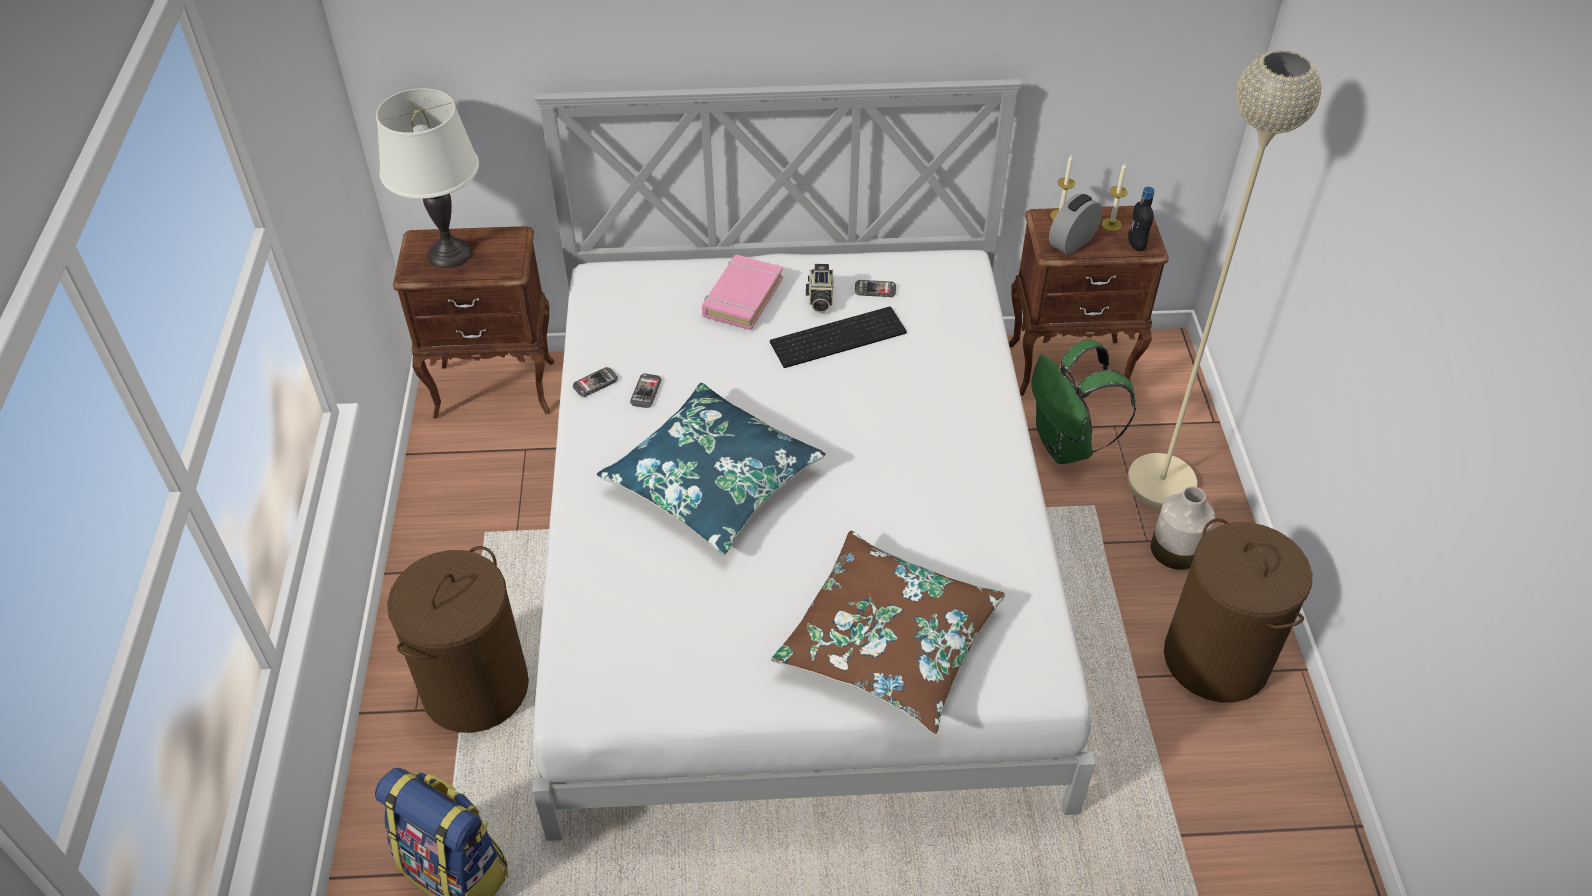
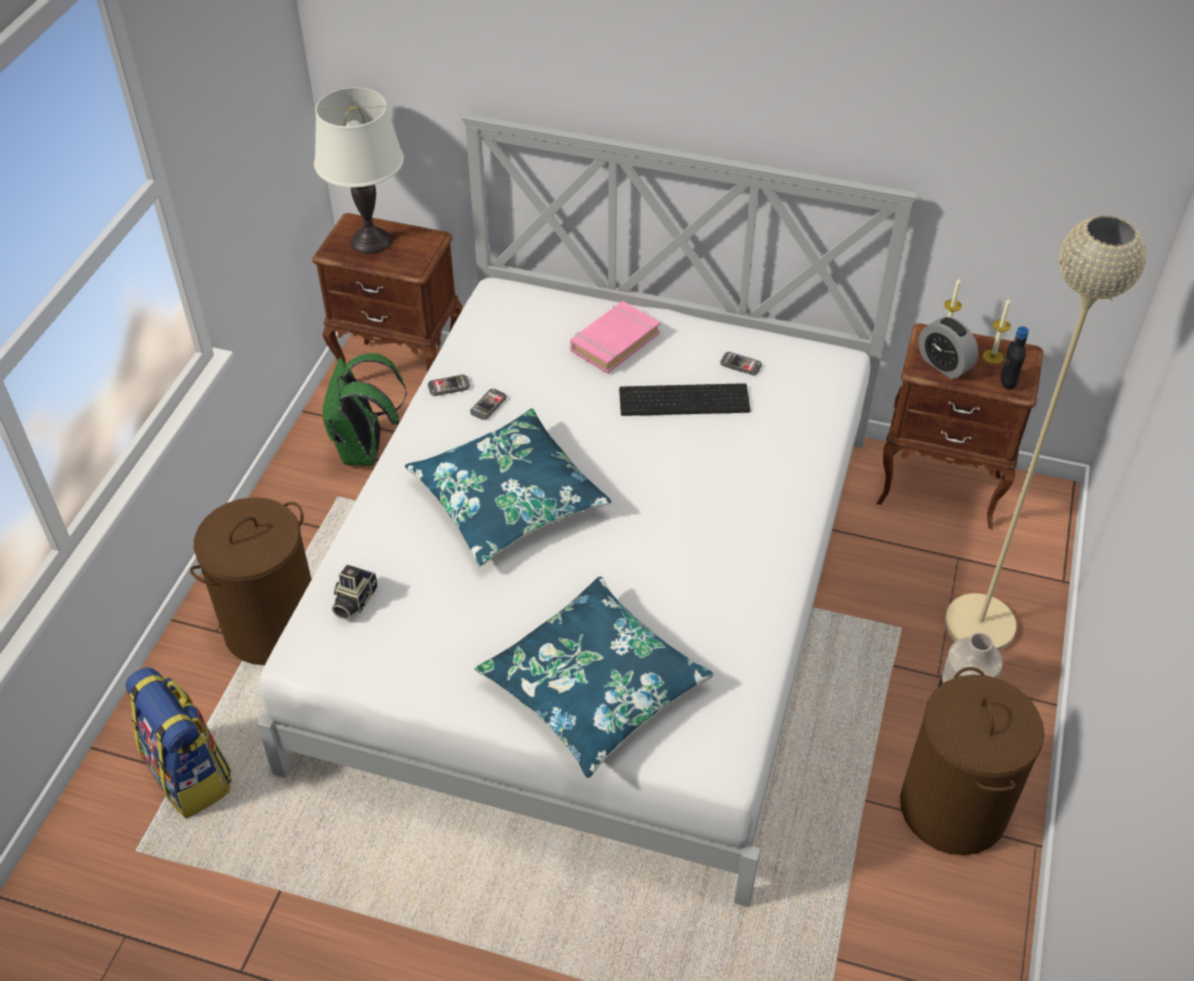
camera: 20 degrees right, 0 degrees up
(819, 299) = (684, 361): camera -> camera (353, 601)
(889, 642) = (594, 687): brown pillow -> blue pillow
(1067, 445) = (901, 564): green backpack -> green backpack (365, 451)
(1072, 242) = (944, 365): alarm clock -> alarm clock turned 105 degrees counterclockwise

